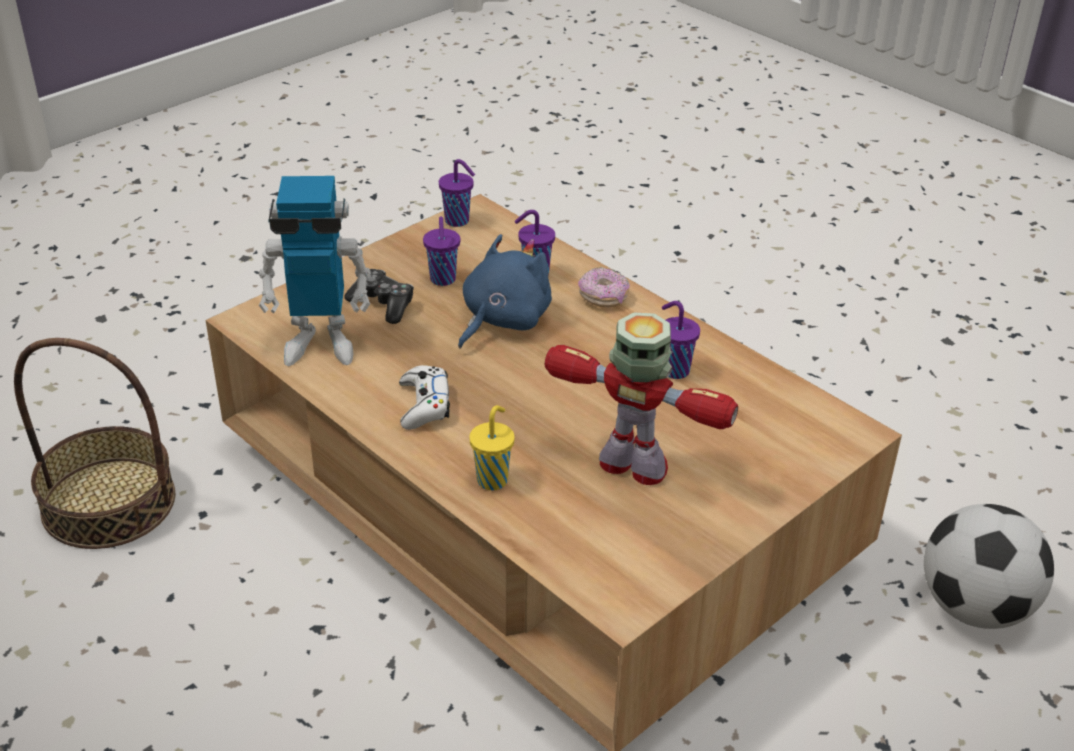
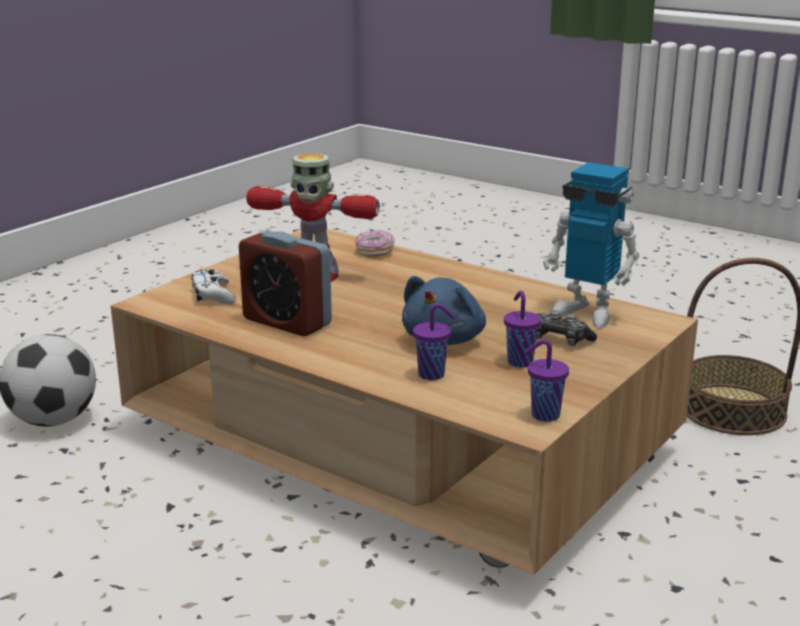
camera: 170 degrees right, 15 degrees down
(320, 343) = (586, 312): toy robot -> toy robot turned 135 degrees counterclockwise
(424, 405) = (476, 289): white game controller -> white game controller (213, 295)
(493, 479) = (407, 264): yellow cup -> none
(603, 297) = (358, 363): donut -> donut (375, 252)
(674, 370) = (287, 322): purple cup -> alarm clock

